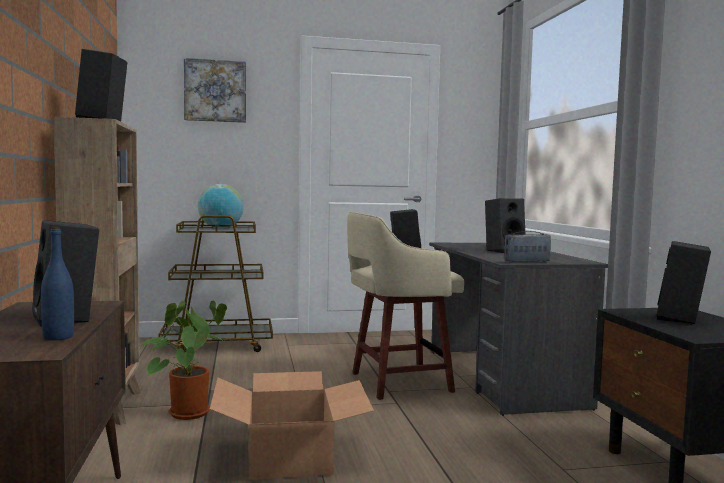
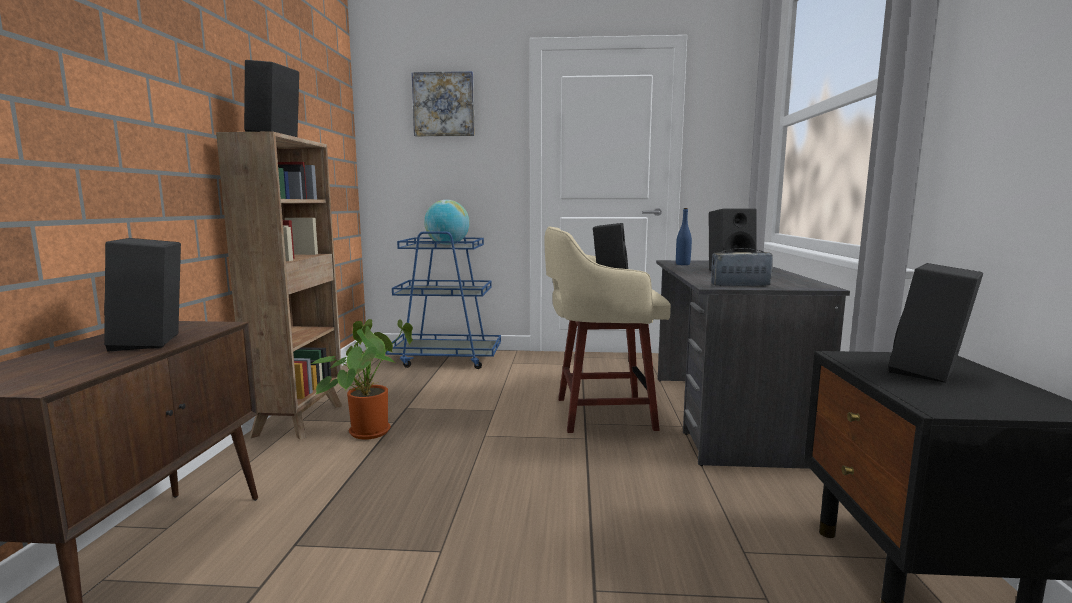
camera: 15 degrees right, 5 degrees up
(58, 337) = (96, 366): blue bottle -> blue bottle (682, 264)
(218, 345) = (446, 359): brown cart -> blue cart
(291, 456) = (434, 493): cardboard box -> none

